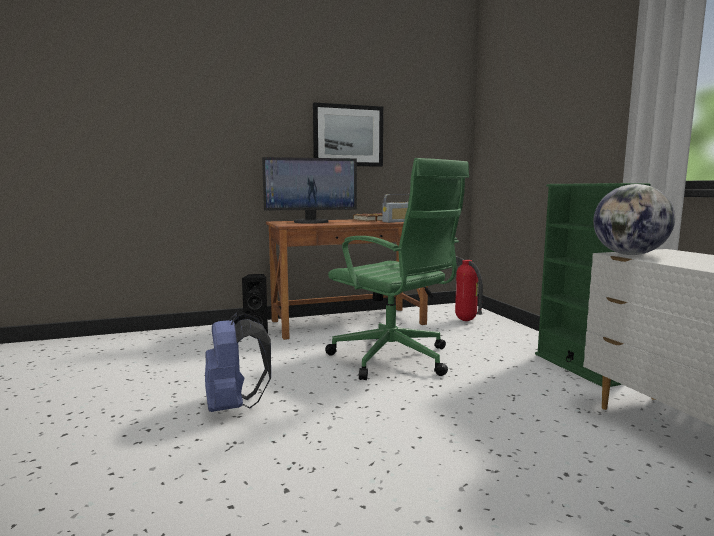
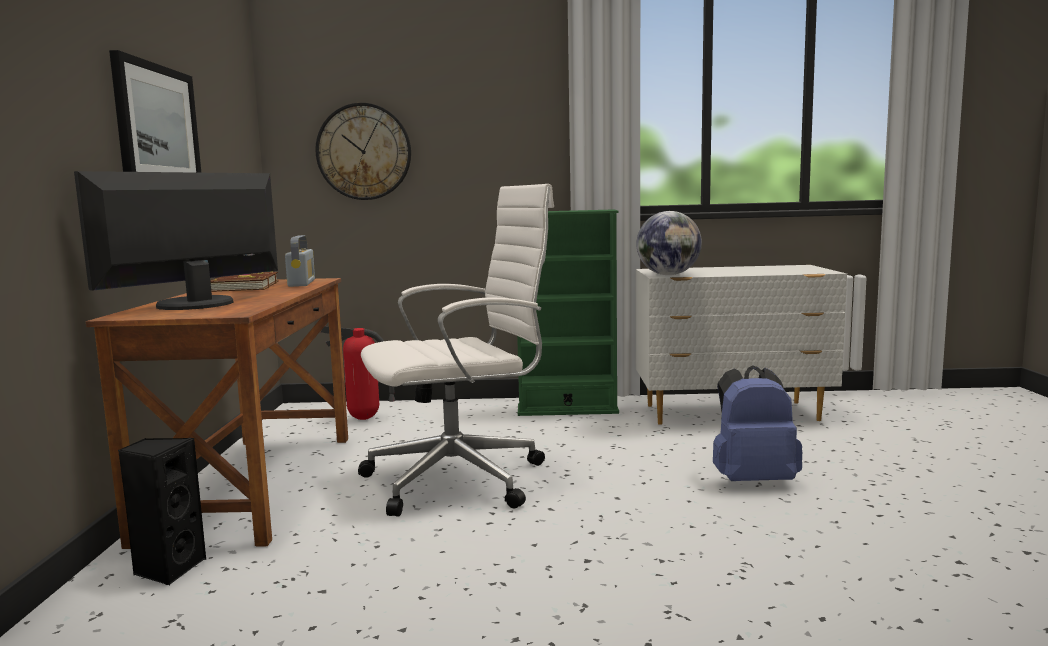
camera: 70 degrees left, 0 degrees up
(234, 406) = (545, 608): blue backpack -> blue backpack (752, 480)
(311, 222) = (196, 304): monitor -> monitor turned 150 degrees counterclockwise
(394, 359) = (461, 479): green office chair -> white office chair
(513, 139) = (364, 152): none -> wall clock

